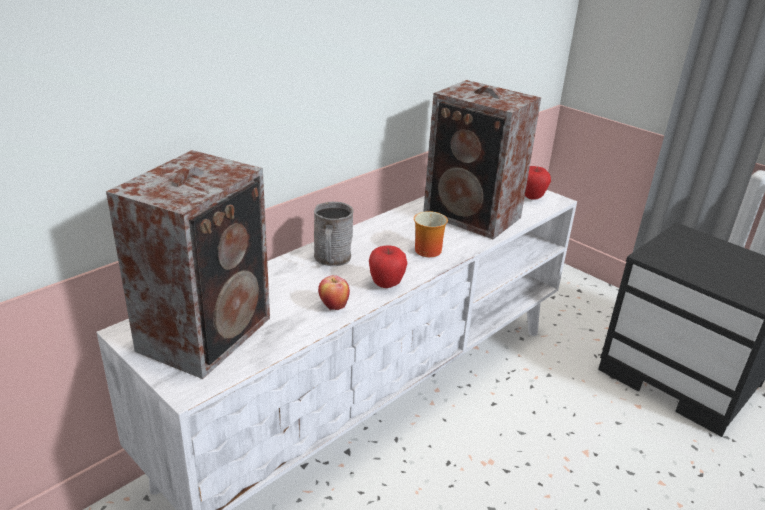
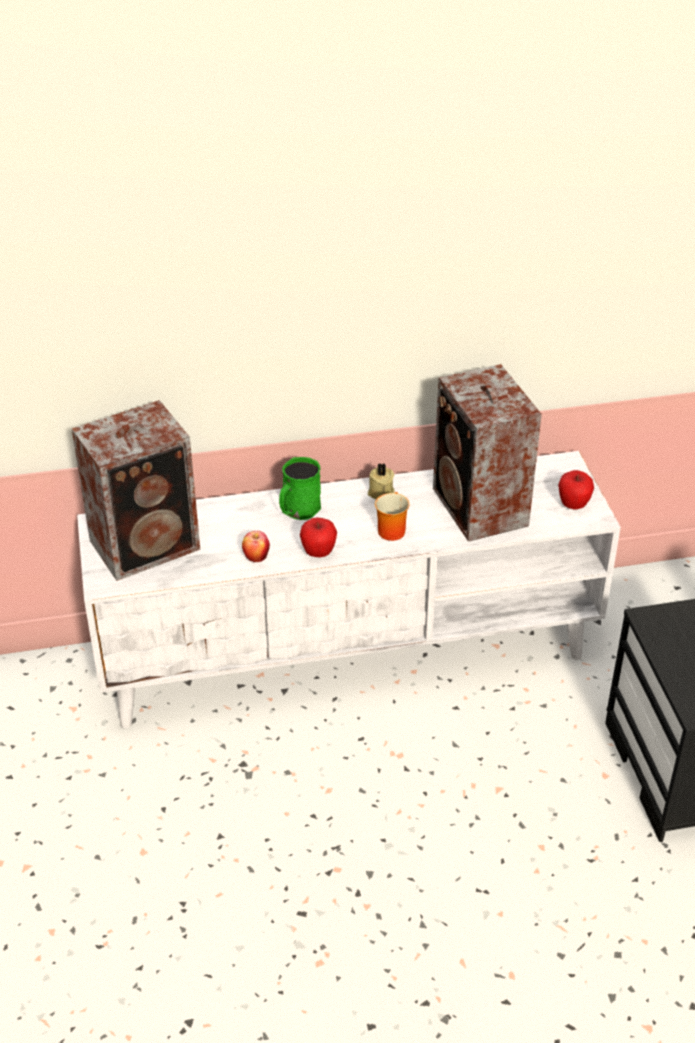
camera: 35 degrees right, 10 degrees up
(332, 259) = (298, 510): grey mug -> green mug
(388, 228) = (381, 494): none -> beige candle

